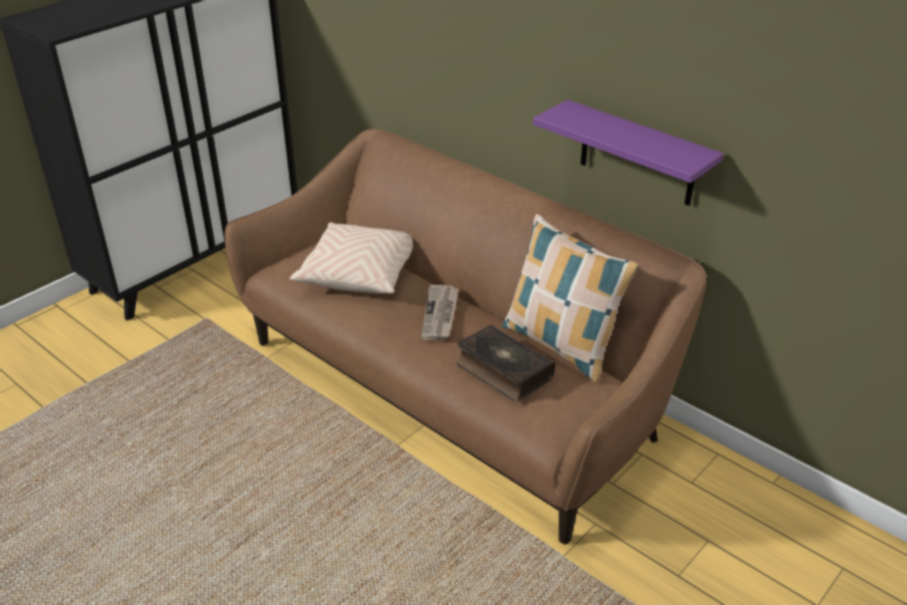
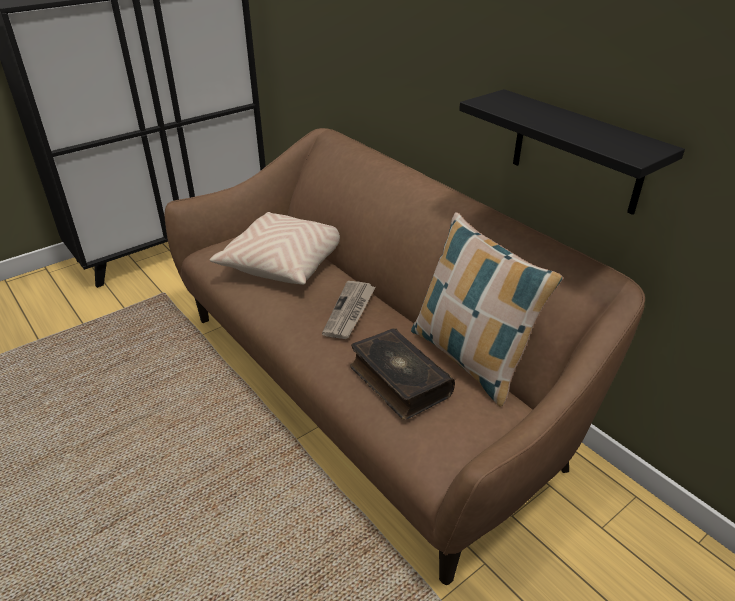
camera: 10 degrees right, 0 degrees up
(637, 154) = (577, 152): purple shelf -> black shelf

